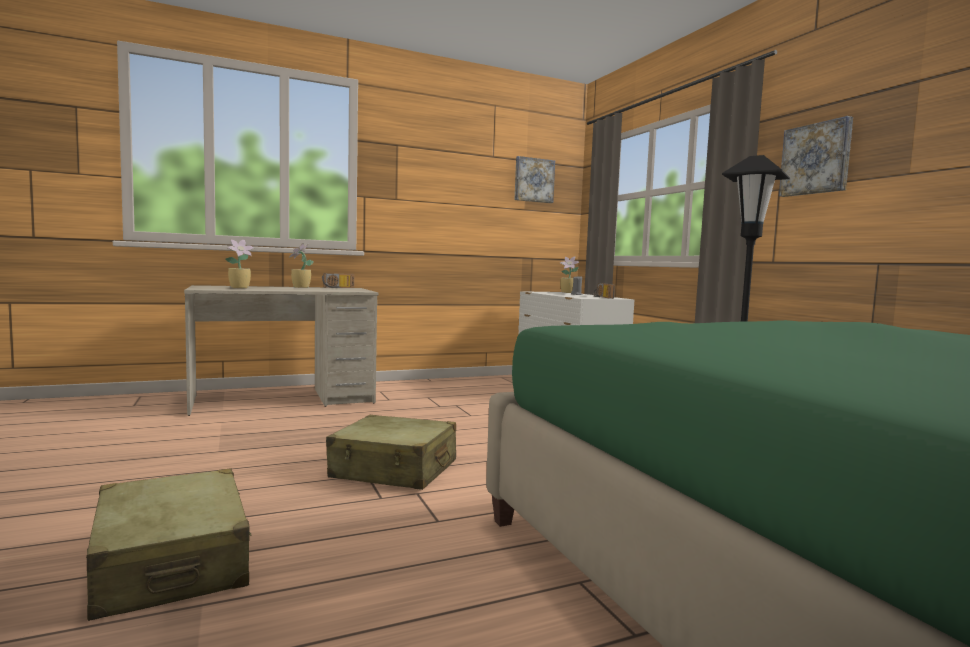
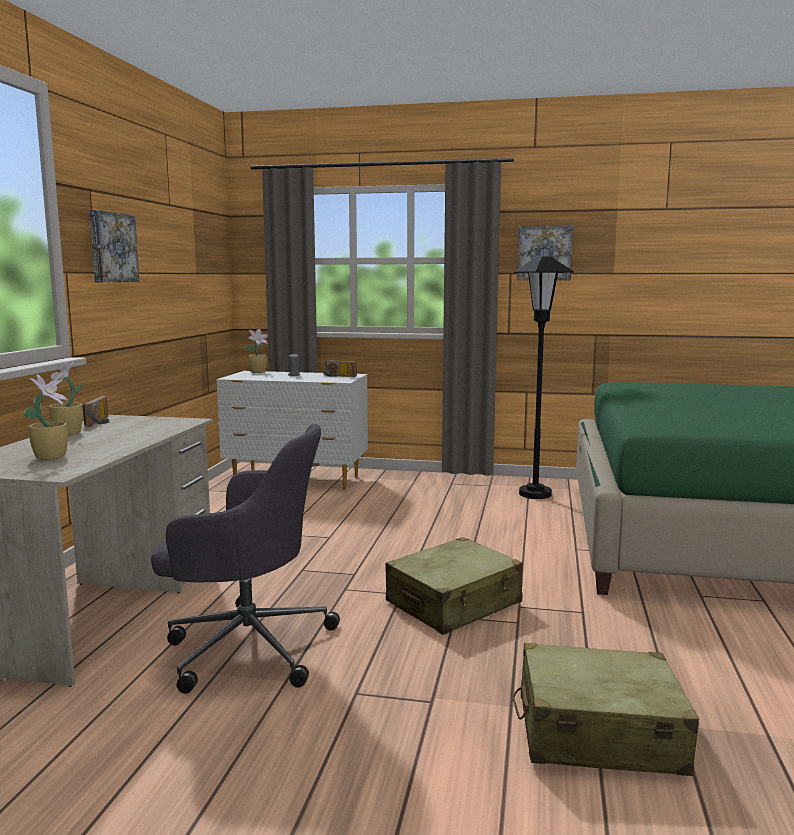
camera: 55 degrees left, 5 degrees up
(261, 433) = (246, 646): none -> grey office chair
(533, 180) = (201, 235): picture -> picture (111, 247)

